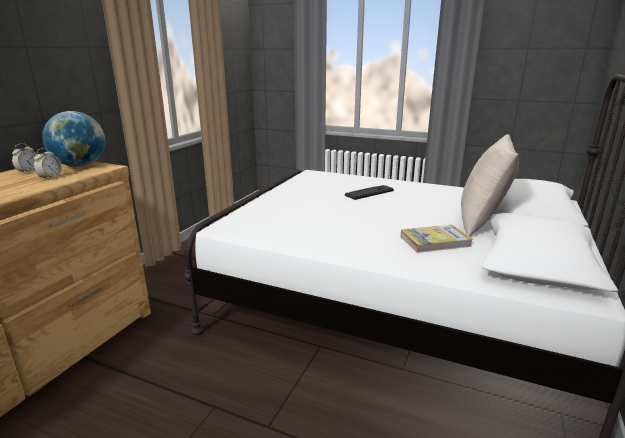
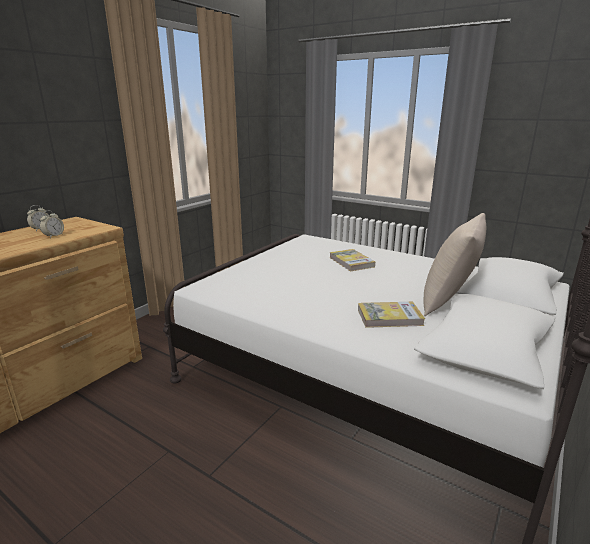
camera: 10 degrees right, 0 degrees up
(80, 166) = (84, 225): globe -> none
(369, 193) = (351, 262): keyboard -> book

